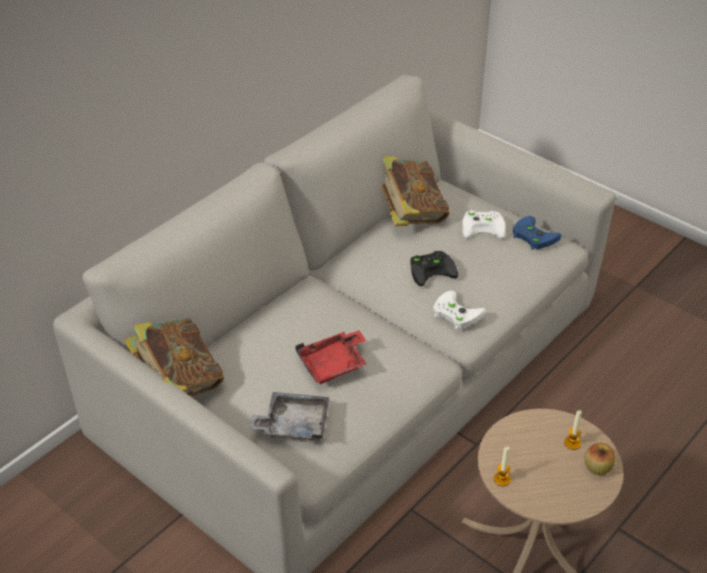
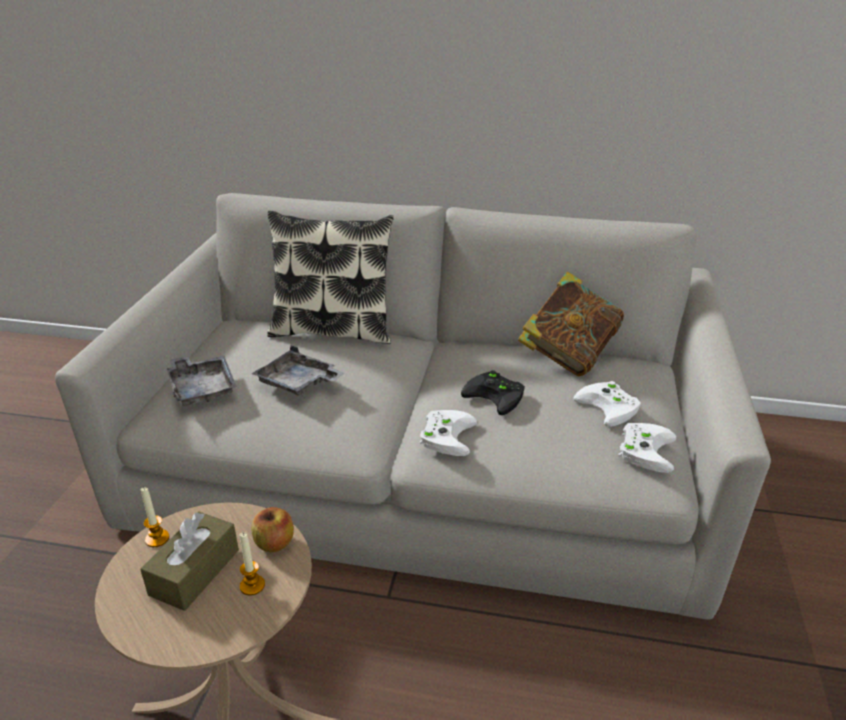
camera: 60 degrees right, 10 degrees down
(178, 383) = (223, 320): book -> none
(264, 318) = (333, 330): none -> pillow
(333, 364) = (298, 383): red tray -> grey tray
(532, 236) = (644, 448): blue game controller -> white game controller
(545, 467) = (195, 572): none -> brown tissue box
(597, 467) = (215, 627): apple -> apple (274, 543)

